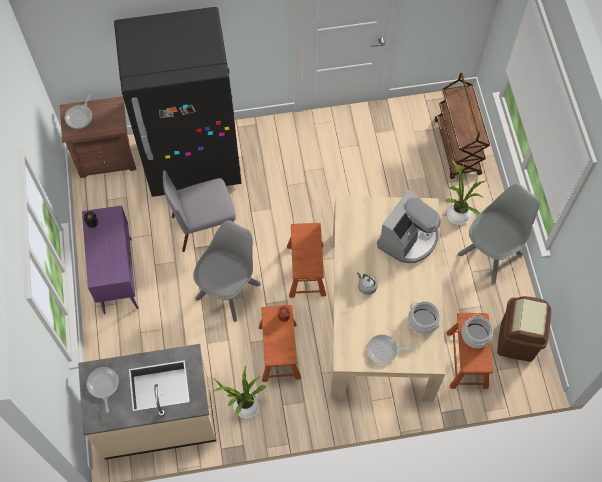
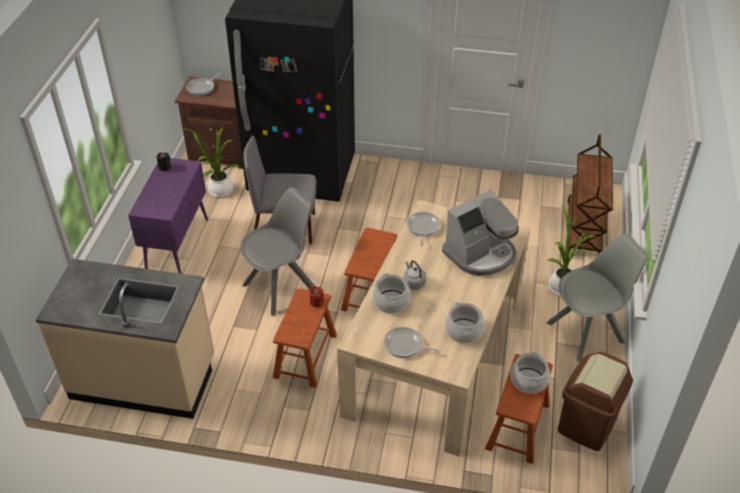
camera: 20 degrees right, 20 degrees down
(103, 385) = (83, 284): frying pan -> frying pan (422, 228)
(244, 406) = (241, 394): potted plant -> potted plant (218, 189)
(356, 312) = (390, 302): none -> cooking pot

